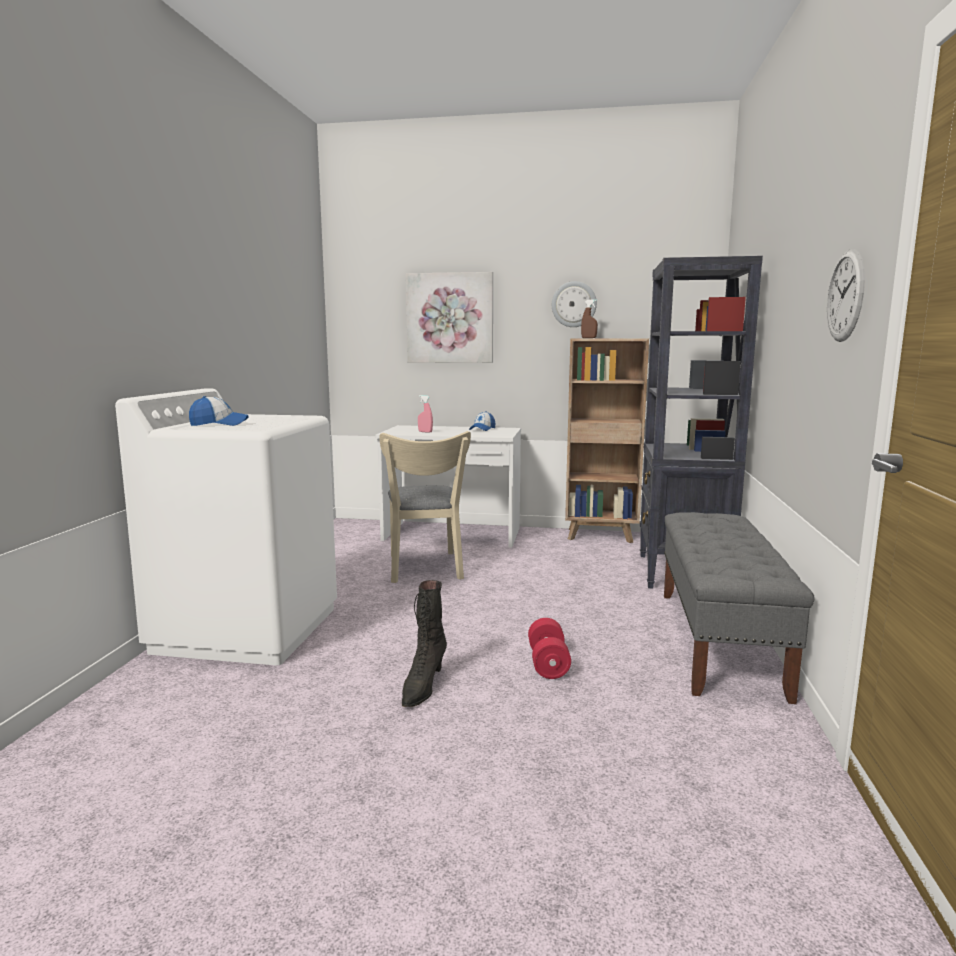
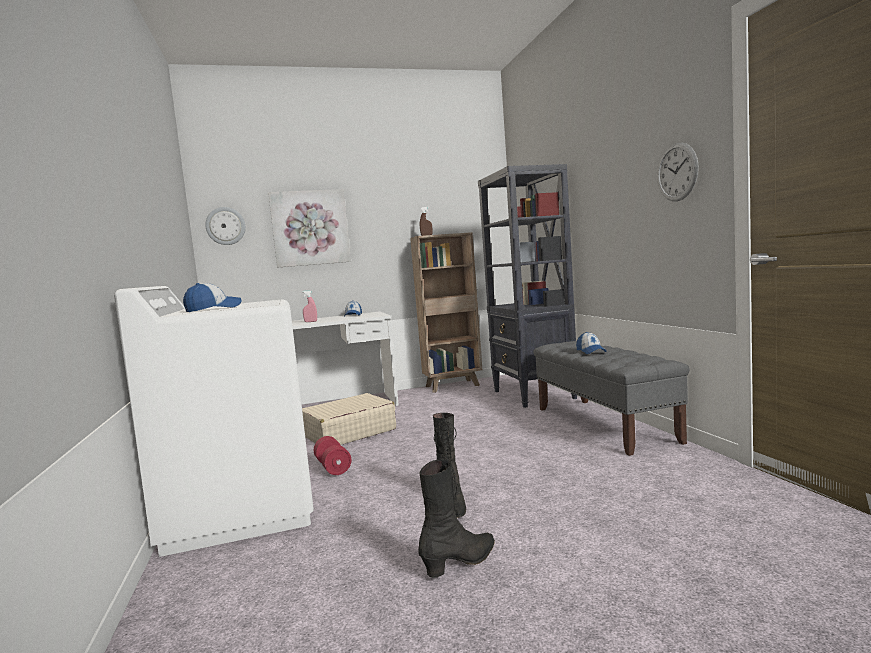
camera: 25 degrees left, 5 degrees down
(352, 758) = (461, 563): none -> black boot
(425, 569) = (348, 433): beige chair -> beige suitcase
(548, 663) = (519, 464): red dumbbell -> red dumbbell (333, 467)
(574, 304) = (408, 212): wall clock -> wall clock (225, 226)
(714, 537) = (591, 351): none -> cap

